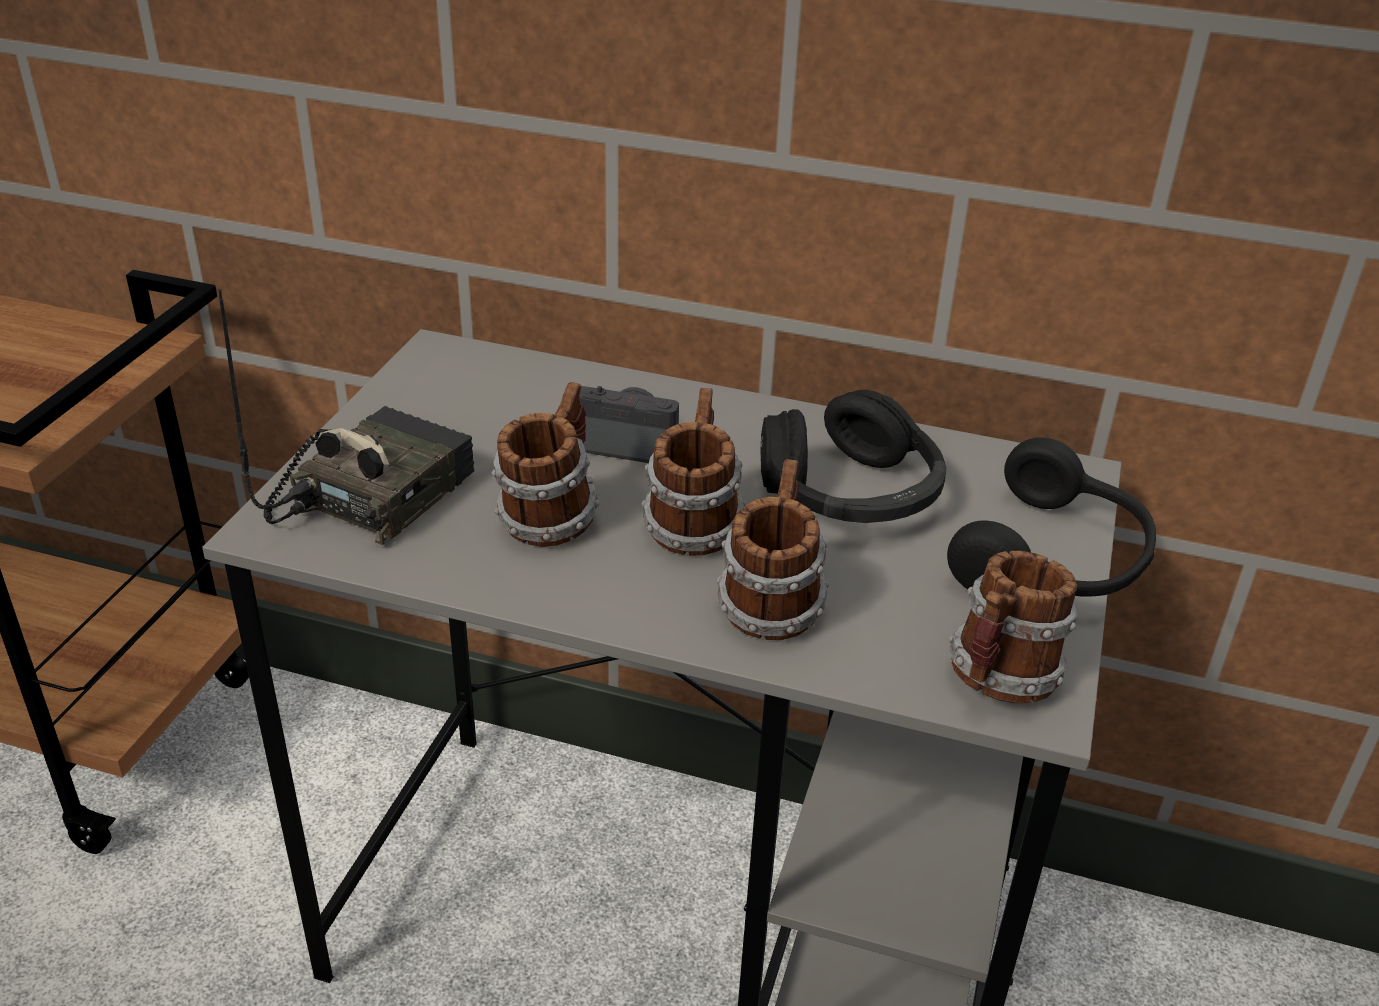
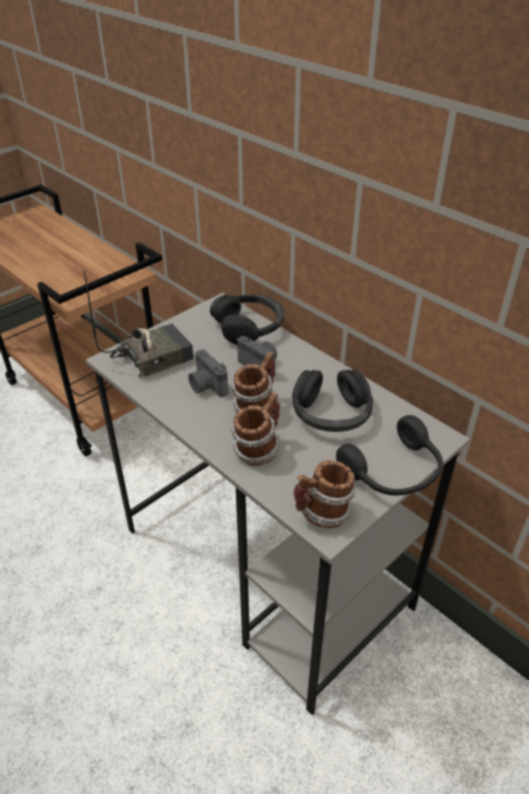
camera: 30 degrees right, 5 degrees up
(541, 381) = (249, 327): none -> black headphones
(549, 518) = (206, 386): mug -> camera

